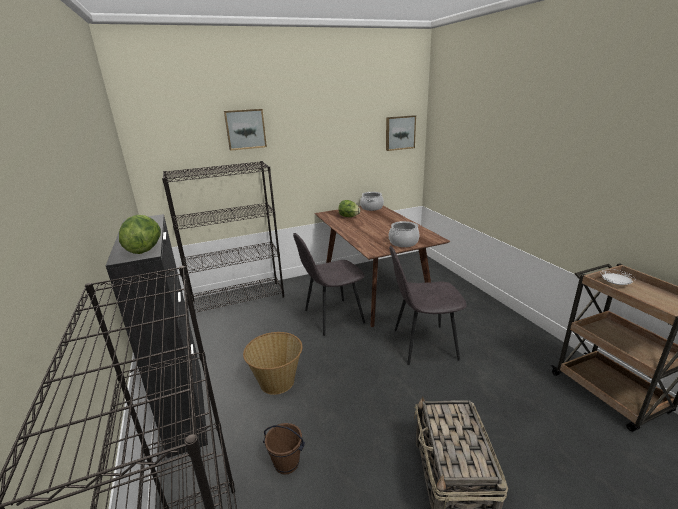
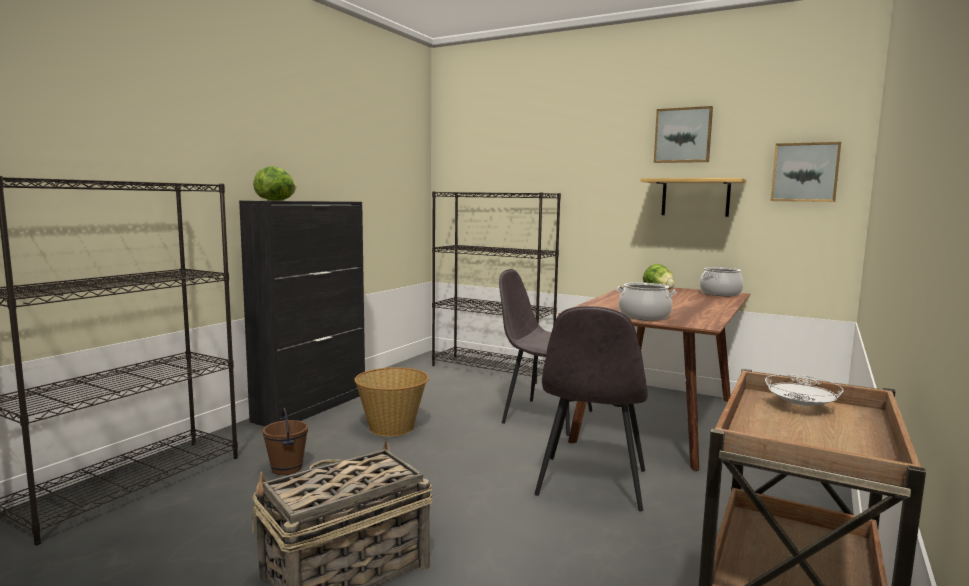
camera: 50 degrees right, 15 degrees down
(245, 129) = (550, 152): picture -> picture (683, 135)
(348, 153) = (695, 197): none -> shelf
(422, 344) = (591, 484): grey chair -> grey chair turned 120 degrees counterclockwise

